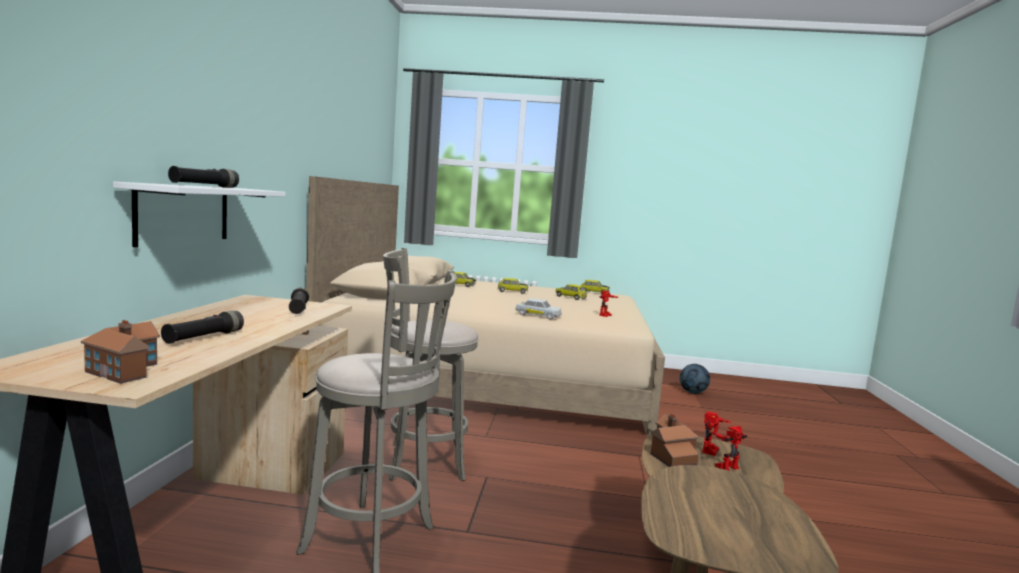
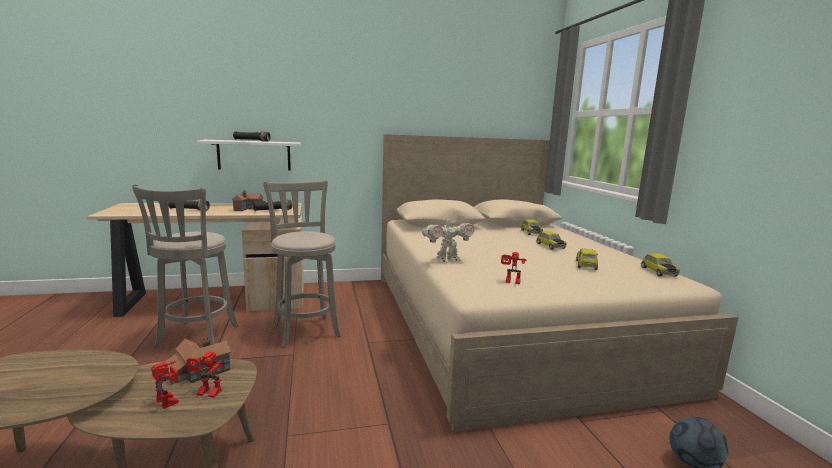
camera: 70 degrees right, 5 degrees up
(124, 369) = (129, 210): toy house -> toy house (249, 208)
(537, 315) = (447, 260): white toy car -> toy robot

